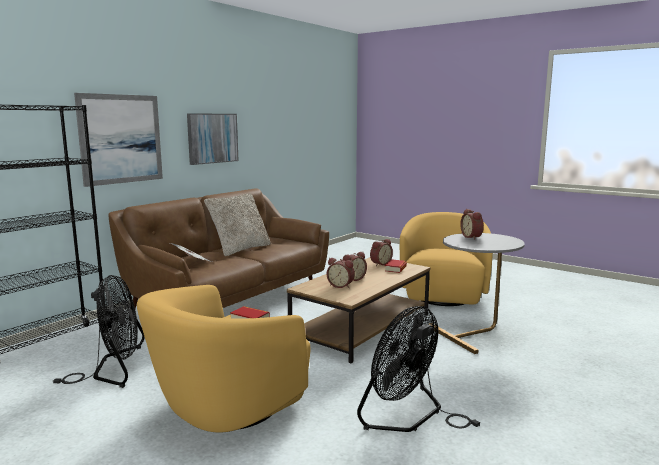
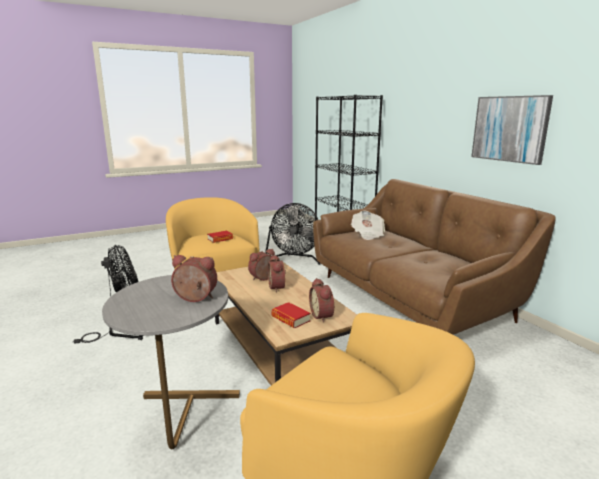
camera: 115 degrees right, 5 degrees up
(121, 139) = (419, 122): picture -> none
(240, 248) = (425, 255): beige pillow -> none

